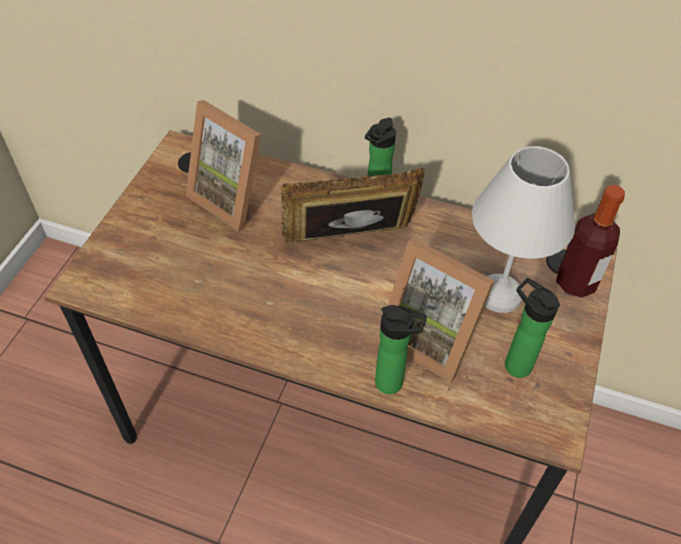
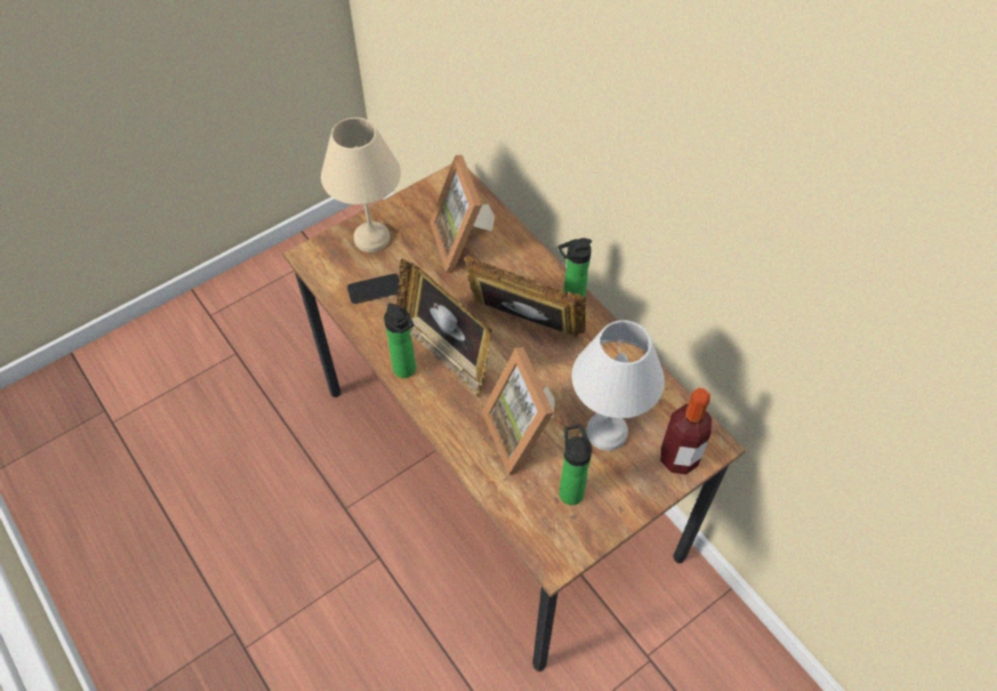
camera: 35 degrees right, 5 degrees up
(133, 237) = (370, 238): none -> beige table lamp
(176, 282) = (374, 289): none -> phone
(295, 303) = (445, 351): none -> picture frame
(393, 384) = (467, 451): bottle -> bottle (406, 371)

